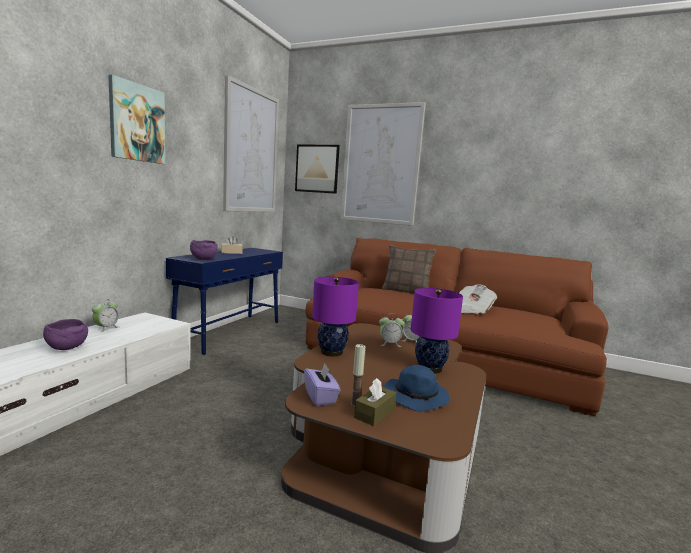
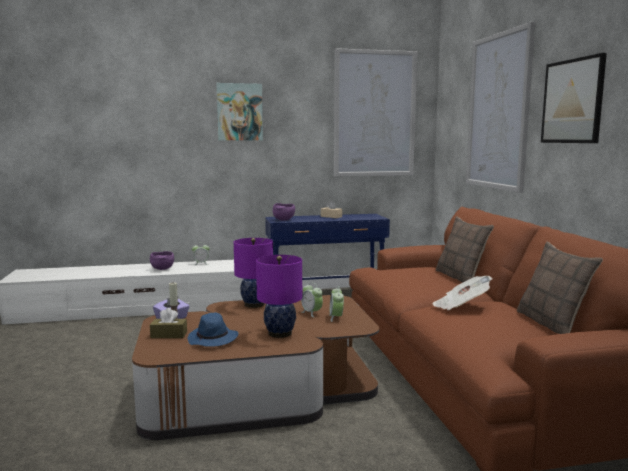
camera: 55 degrees right, 0 degrees up
(317, 168) = (454, 122): picture -> picture (572, 101)
(521, 308) = (552, 324): none -> pillow

